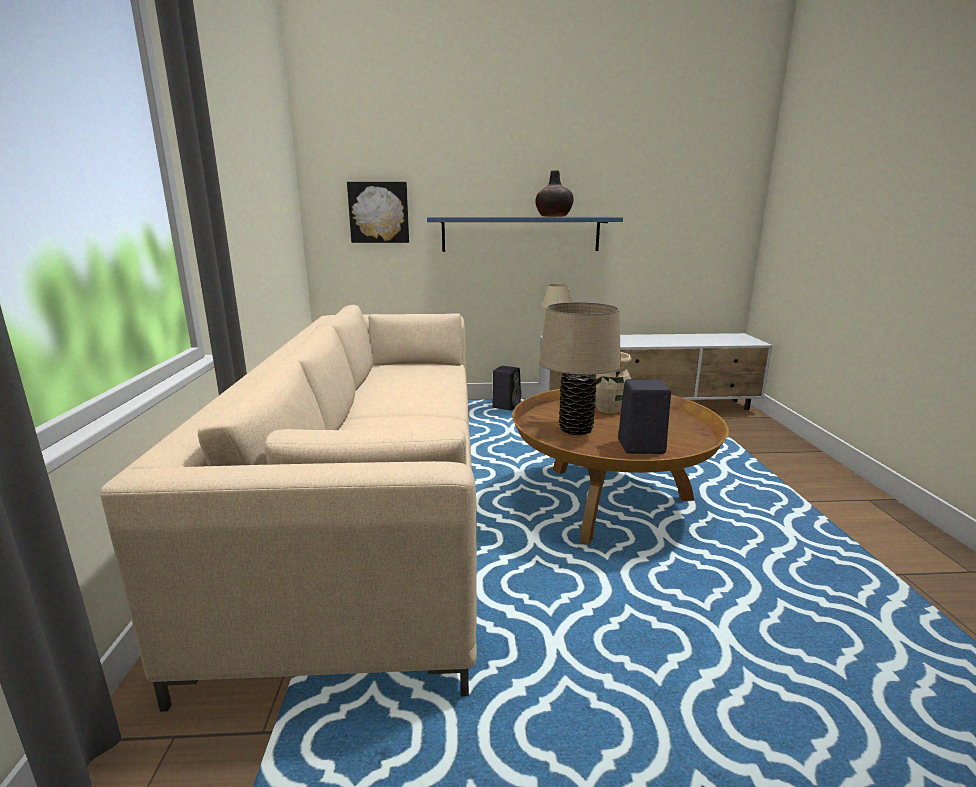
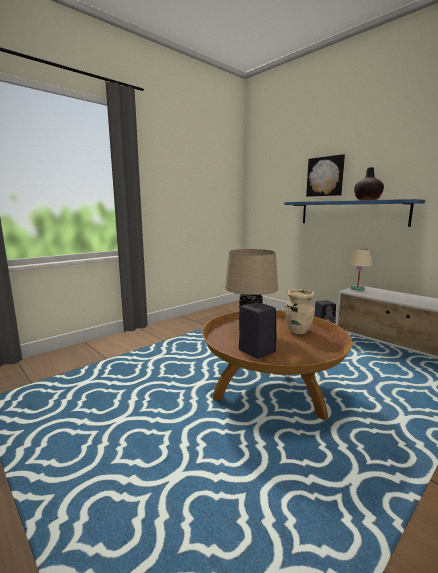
camera: 50 degrees right, 5 degrees down
(374, 505) = (177, 342): beige sofa -> none
(379, 212) = (274, 200): picture -> picture (325, 176)

